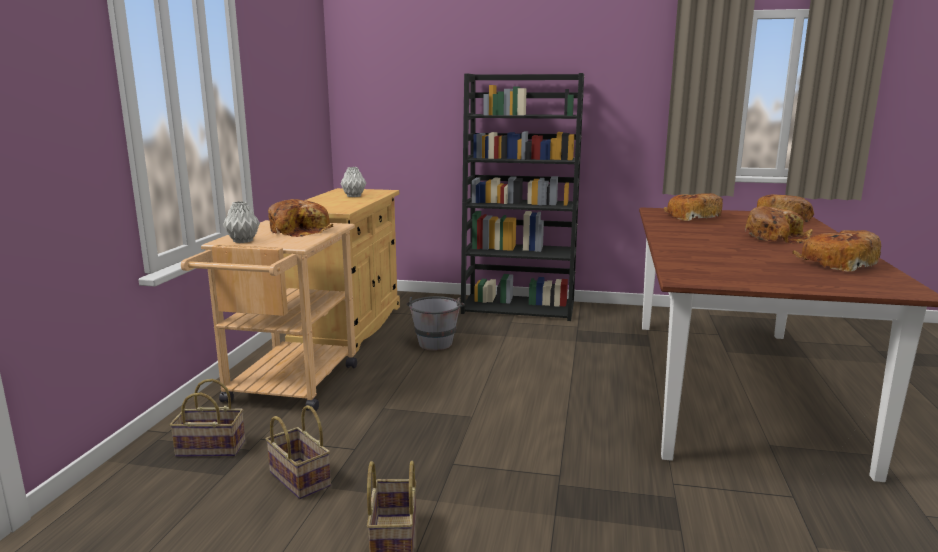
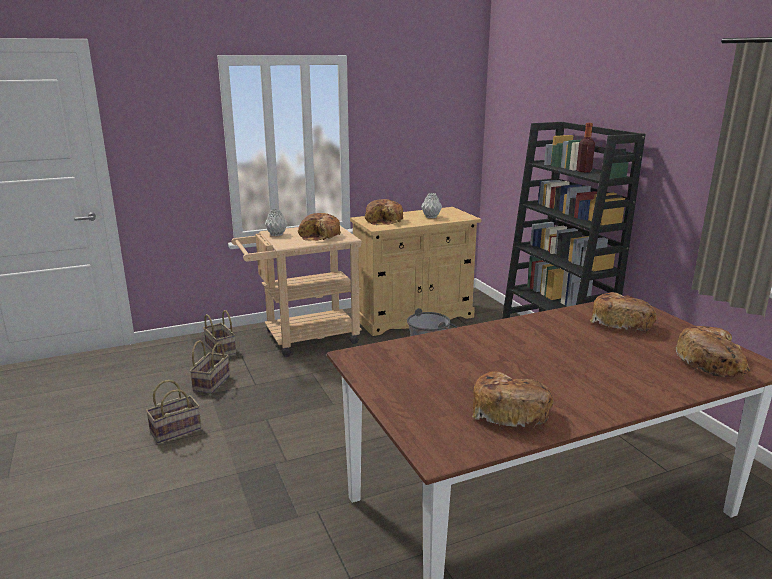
camera: 55 degrees right, 5 degrees up
(533, 114) = (583, 171): none -> bottle
(775, 237) = (591, 370): bread -> bread (385, 220)

